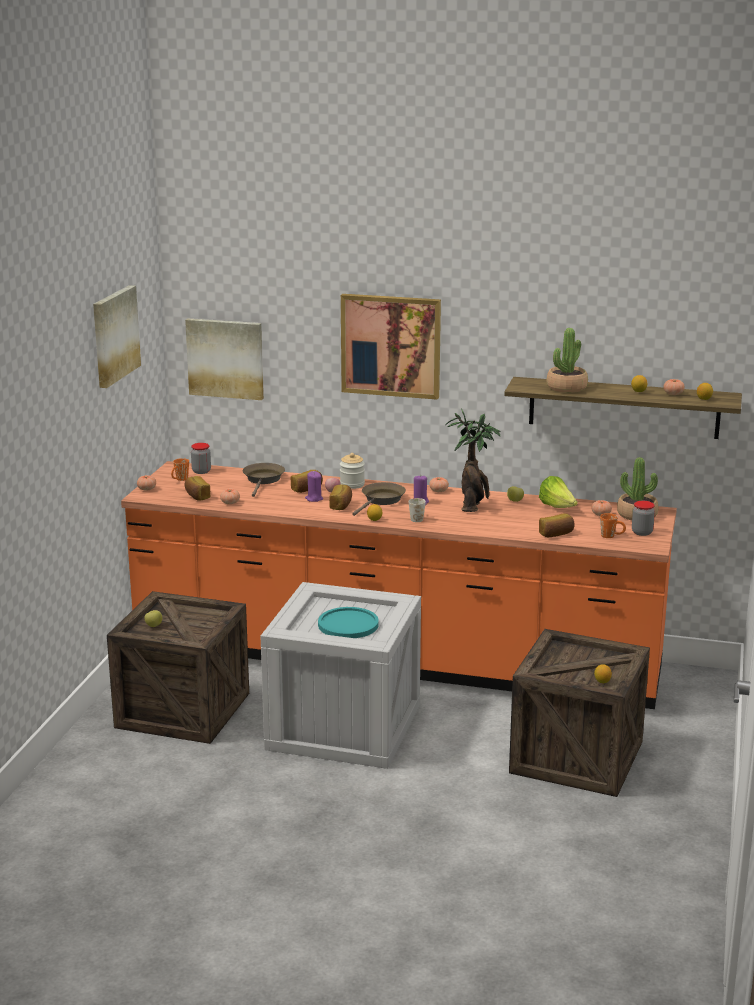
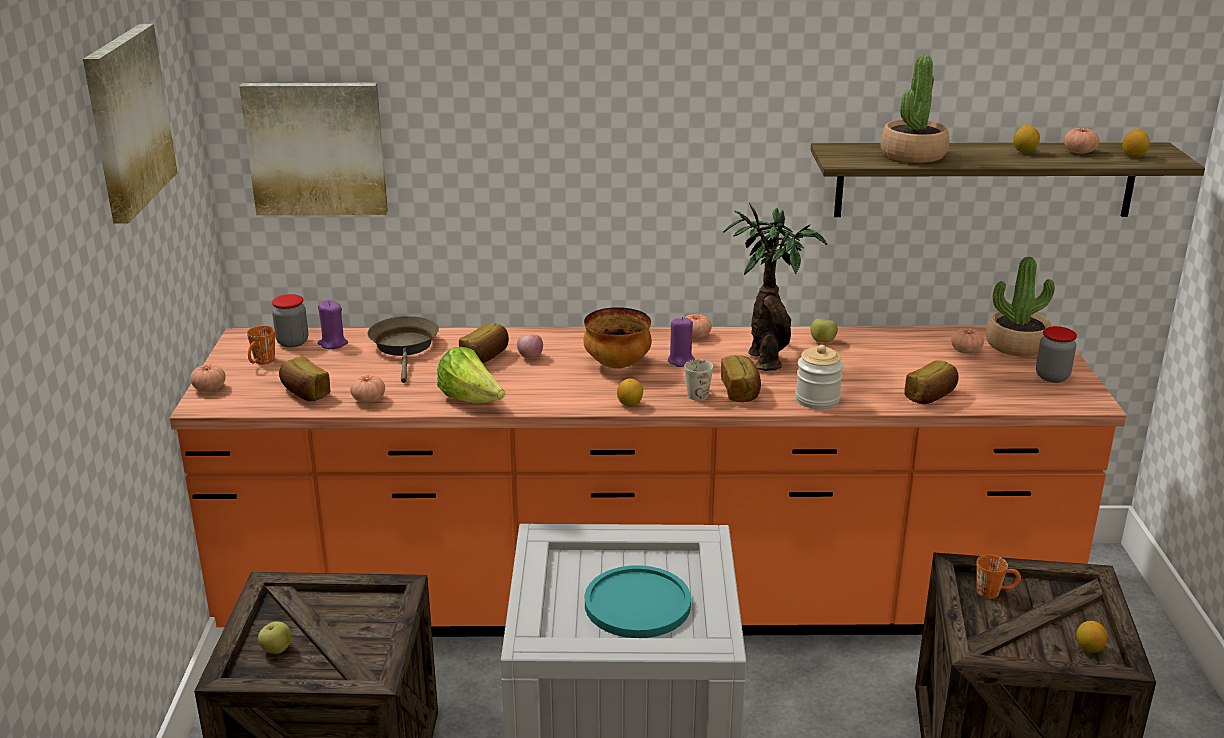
camera: 15 degrees left, 5 degrees up
(314, 499) = (507, 374): purple candle -> purple candle (333, 344)
(341, 505) = (559, 382): bread -> bread (741, 391)
(352, 484) = (554, 340): jar -> jar (817, 399)
(381, 500) = (618, 364): brown frying pan -> bowl
(391, 345) = (606, 106): picture -> none
(557, 507) = (893, 346): lettuce -> lettuce (471, 400)
(612, 536) = (1015, 389): orange mug -> orange mug (995, 592)

